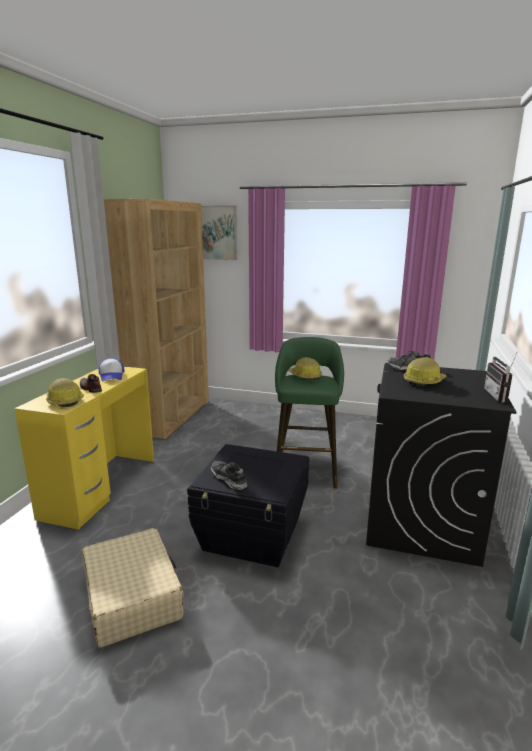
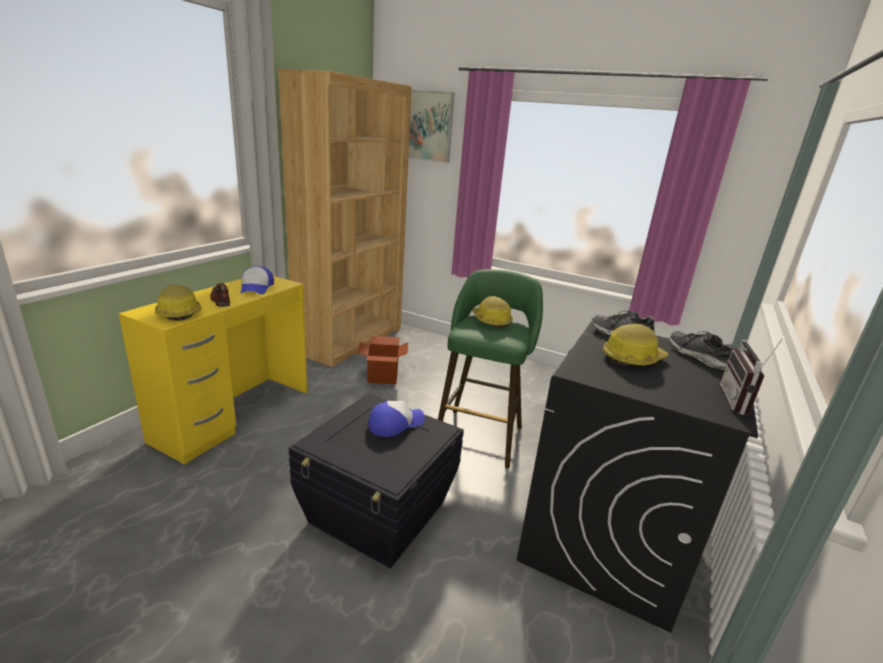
camera: 10 degrees right, 5 degrees up
(132, 596) = (199, 568): beige suitcase -> none
(211, 439) = (382, 376): none -> cardboard box
(228, 479) = (344, 445): shoe -> shoe (698, 356)
(258, 460) = (395, 423): none -> cap

